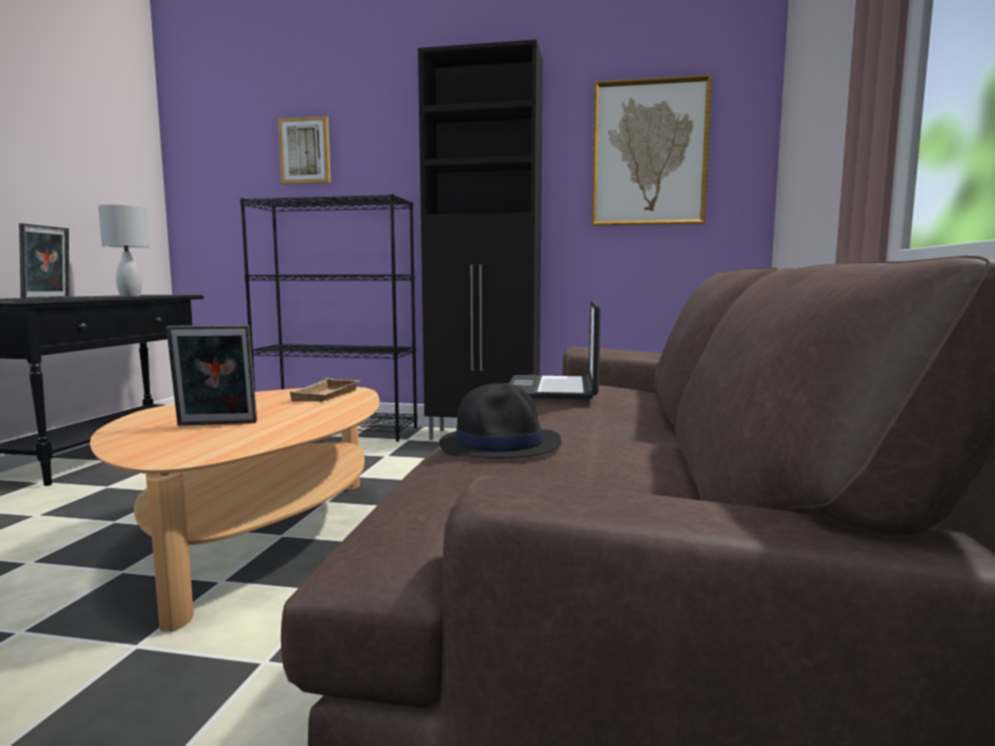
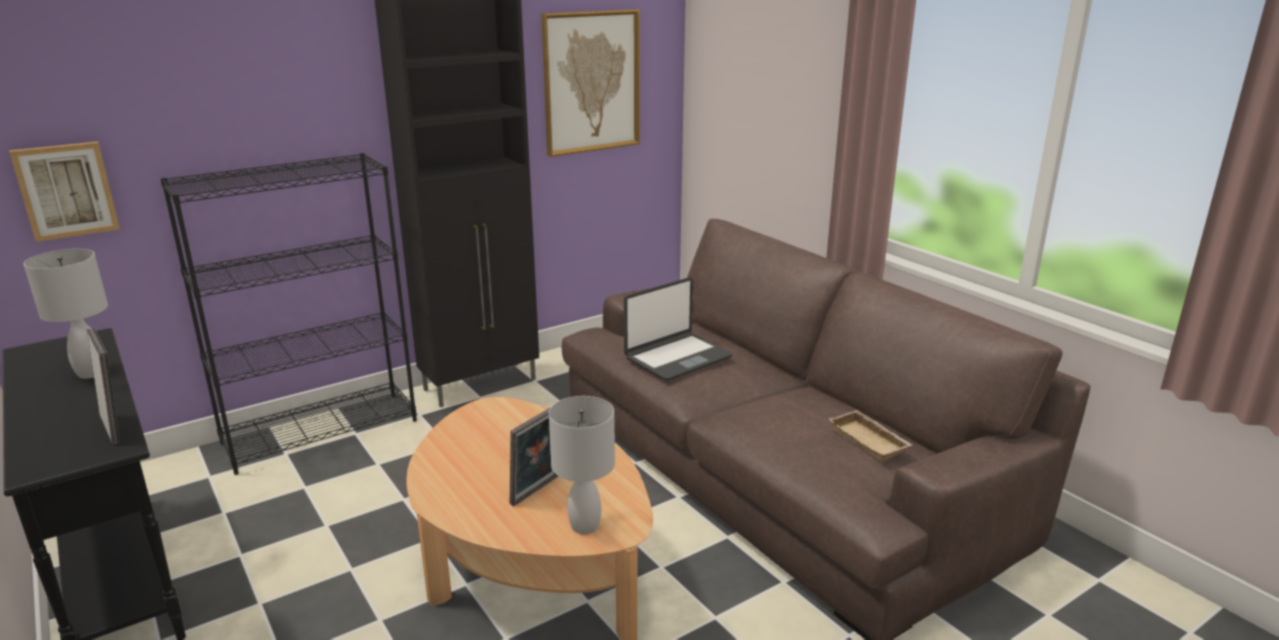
camera: 45 degrees left, 15 degrees up
(166, 447) = (583, 526): none -> white table lamp
(305, 151) = (198, 99): picture -> picture (66, 190)
(327, 396) = (505, 422): beige tray -> beige tray (870, 440)
(501, 444) = (786, 433): black hat -> none
(554, 389) = (677, 357): laptop -> laptop turned 90 degrees counterclockwise

